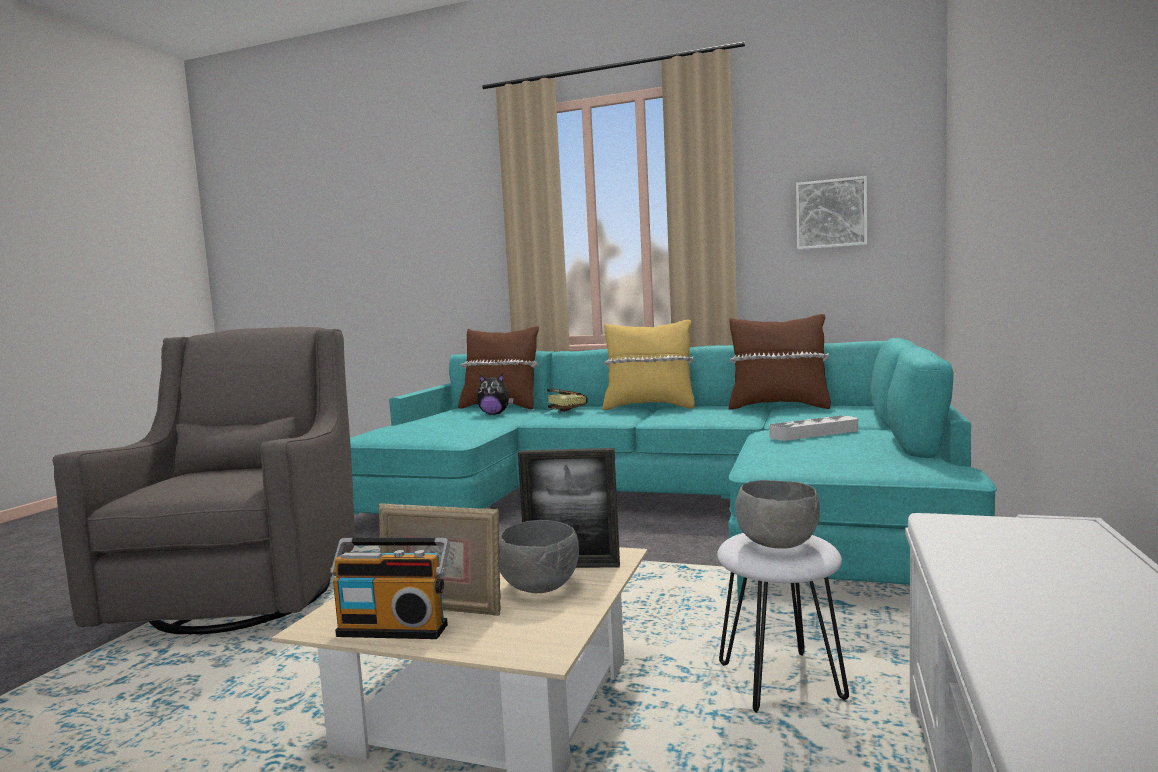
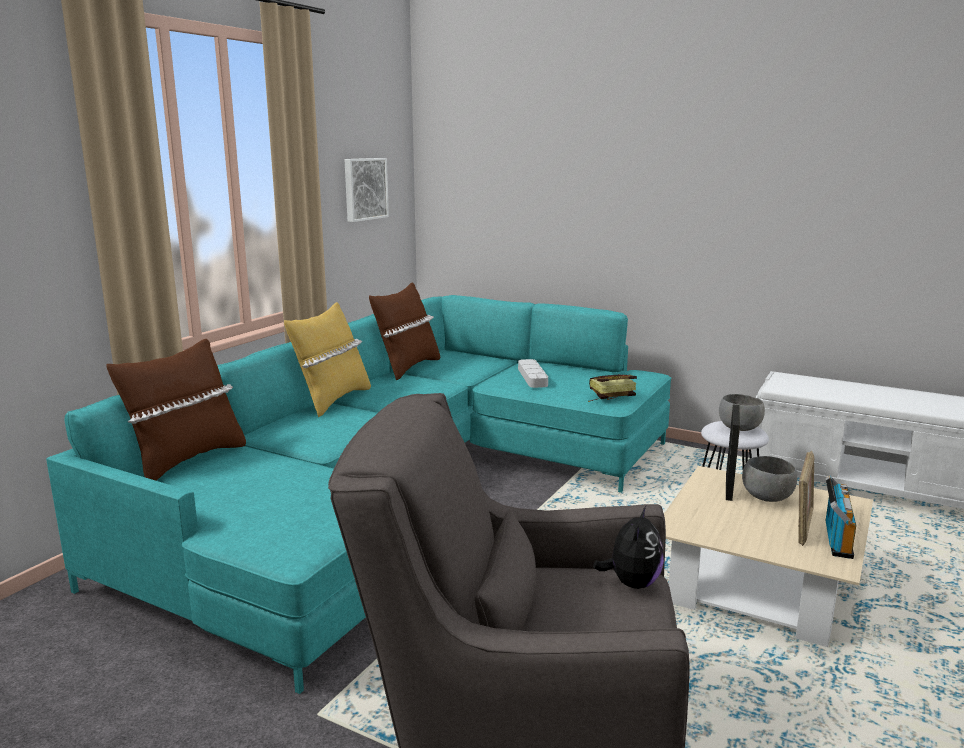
camera: 80 degrees left, 10 degrees up
(494, 414) = (250, 465): plush toy -> plush toy (631, 583)
(565, 411) = (295, 432): book -> book (607, 397)

